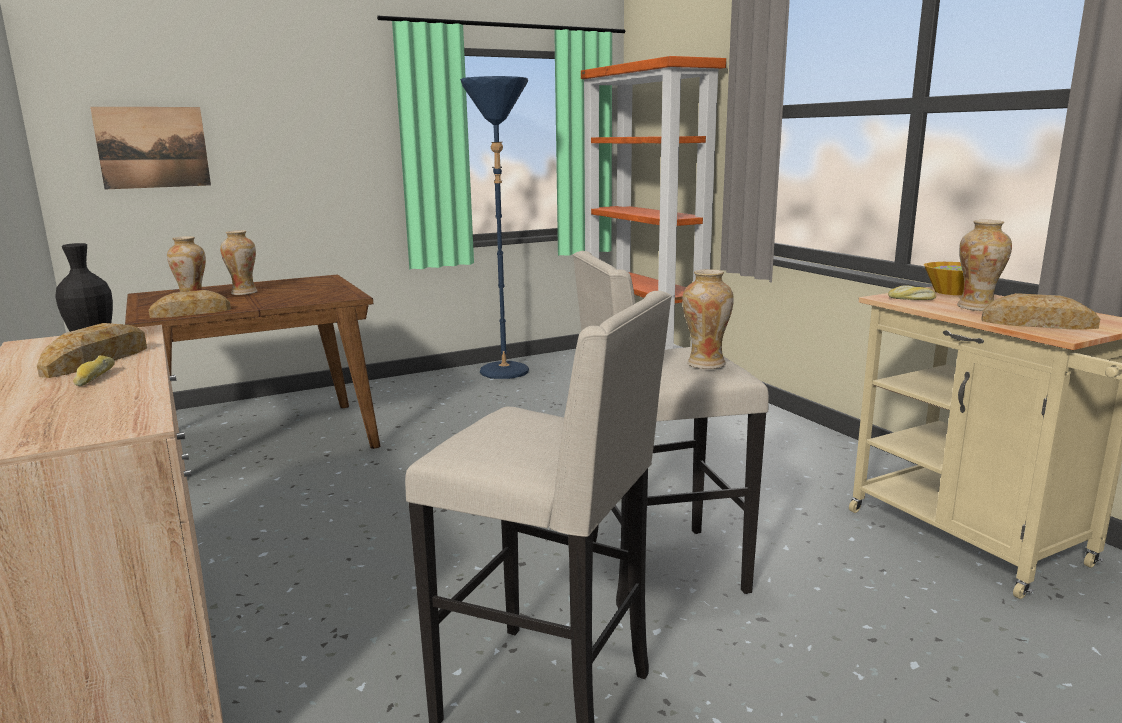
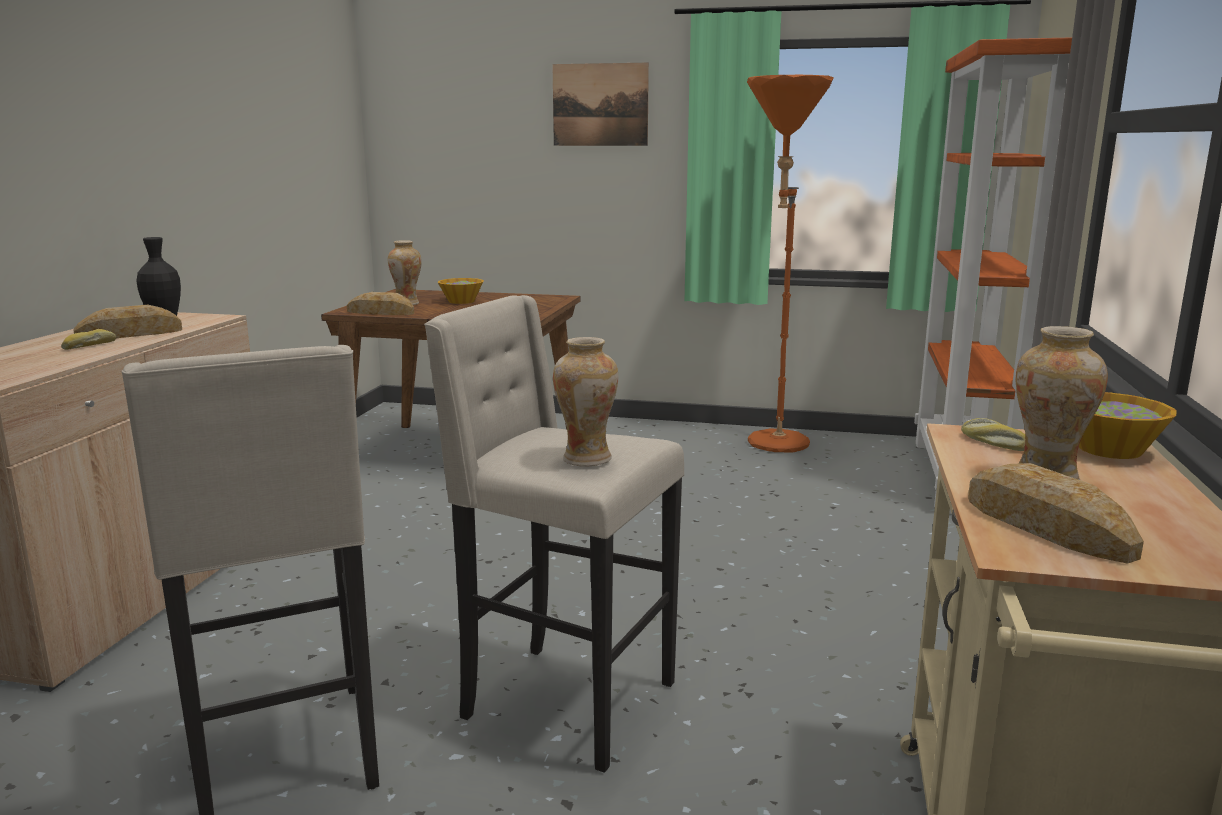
camera: 40 degrees right, 0 degrees up
(153, 147) = (454, 153): picture -> picture (600, 105)
(244, 293) = (461, 301): vase -> bowl
(505, 375) = (772, 447): blue floor lamp -> orange floor lamp

